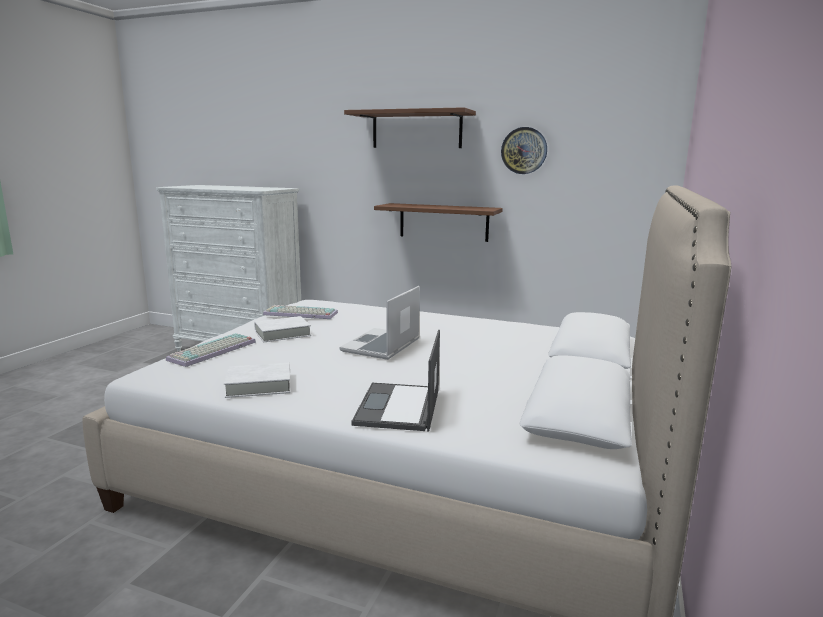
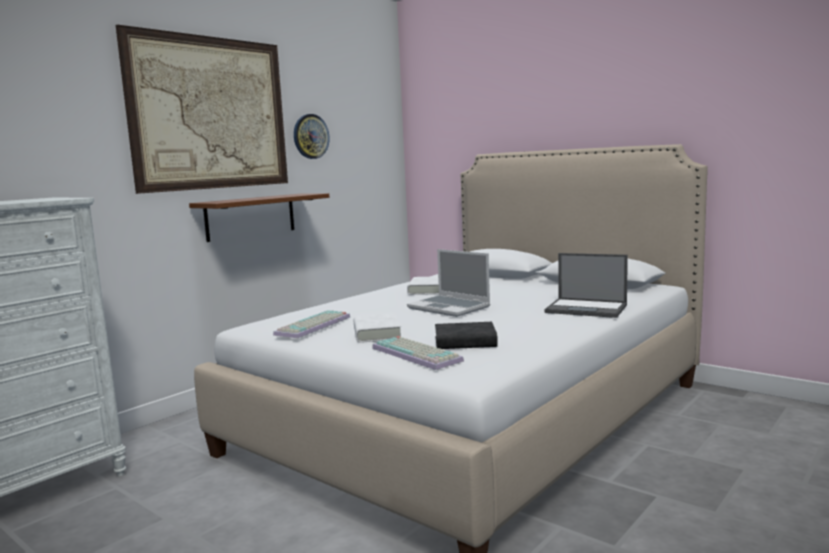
camera: 70 degrees left, 5 degrees down
(249, 363) = (465, 342): none -> black book
(259, 385) = (529, 338): white book -> white book (426, 290)
(416, 130) = (210, 113): brown shelf -> picture

